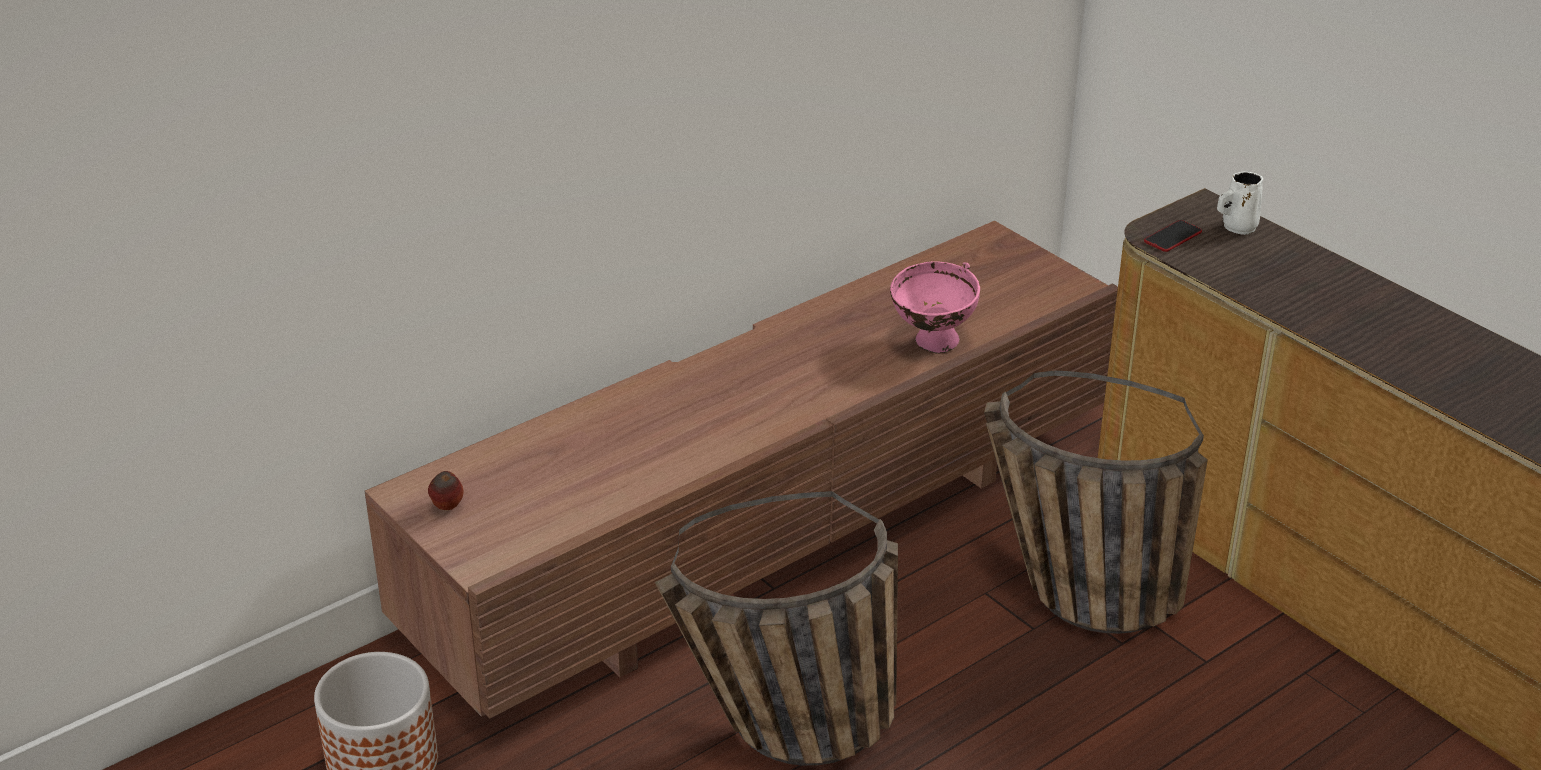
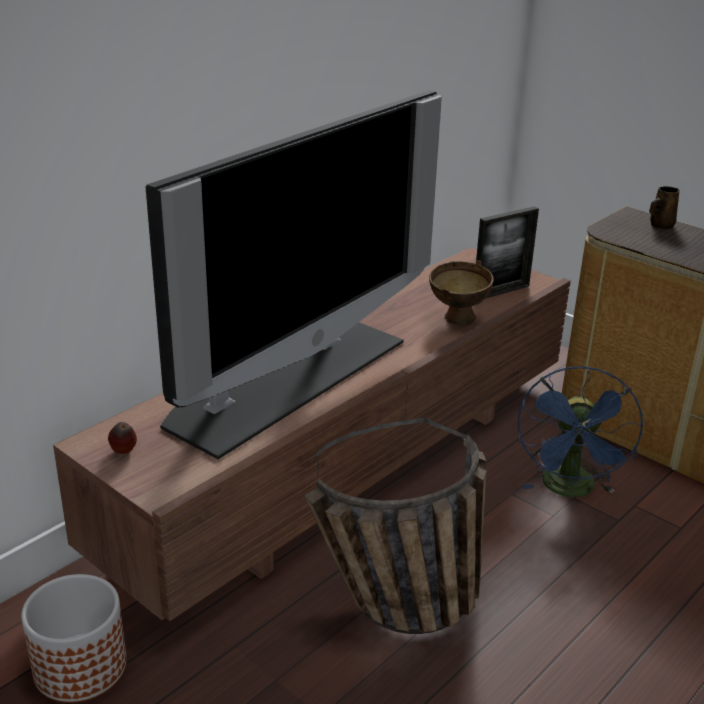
camera: 10 degrees left, 5 degrees down
(672, 421) = (287, 379): none -> television
(931, 345) = (457, 321): pink bowl -> brown bowl
(1012, 301) = (501, 292): none -> picture frame
(1069, 595) = (570, 490): basket -> blue fan
(1172, 237) = (621, 233): phone -> none
(1237, 227) = (660, 226): white mug -> brown mug

